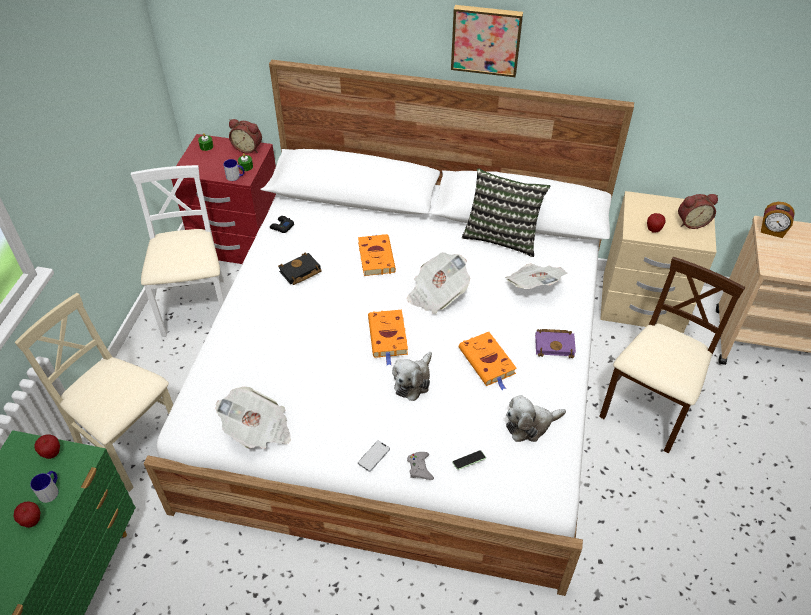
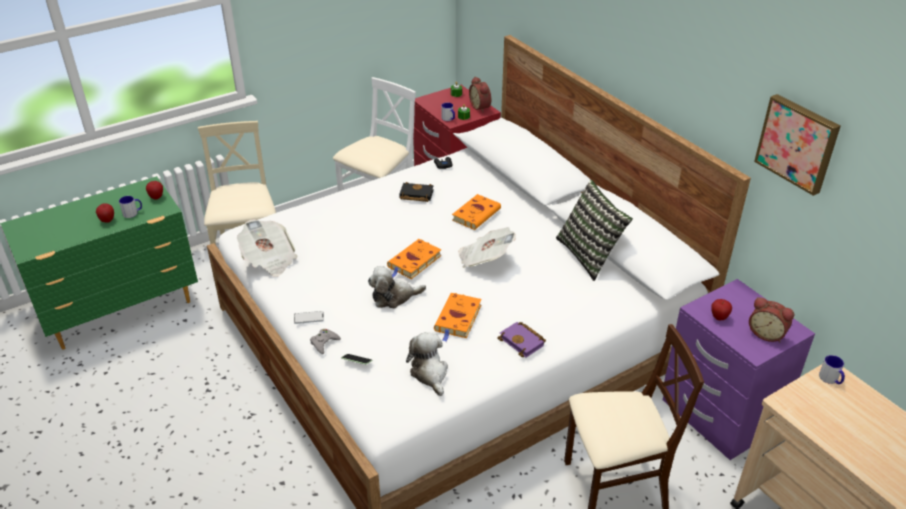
camera: 45 degrees right, 10 degrees down
(486, 39) = (648, 67): picture -> picture (798, 143)
(530, 425) = (429, 373): plush toy -> plush toy turned 45 degrees clockwise
(533, 286) = (564, 298): newspaper -> none
(642, 304) = (719, 415): beige nightstand -> purple nightstand
(772, 231) = (830, 379): alarm clock -> mug

